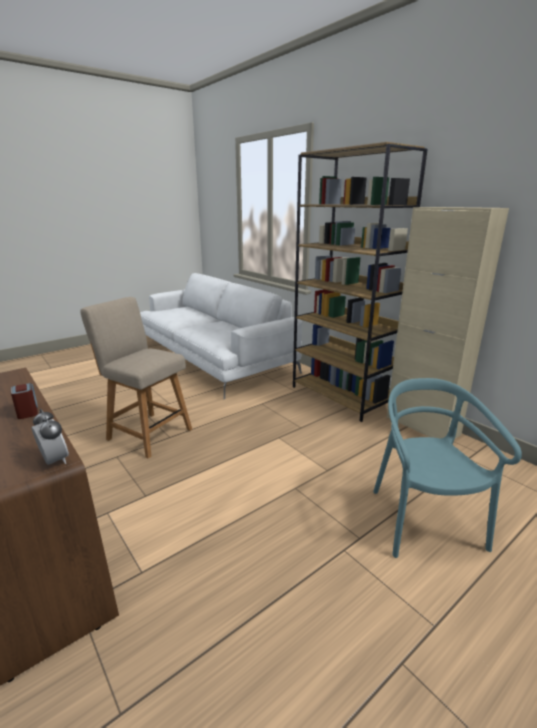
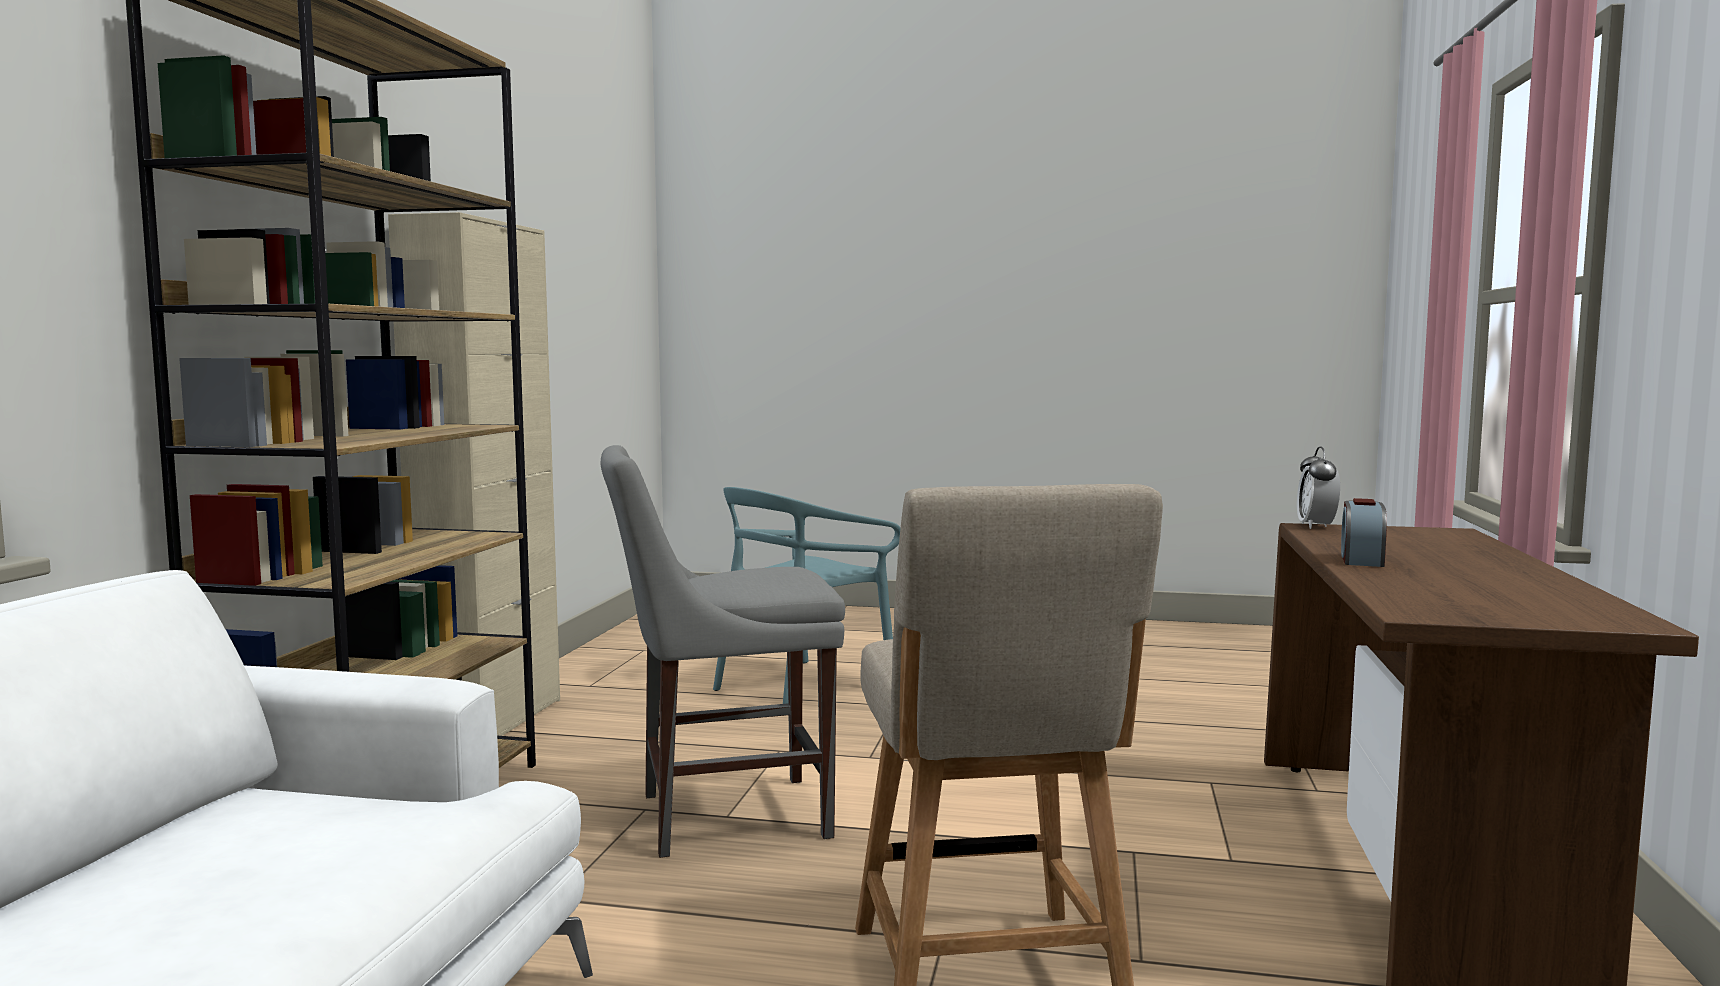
camera: 130 degrees left, 15 degrees down
(279, 437) = (723, 815): none -> grey chair

